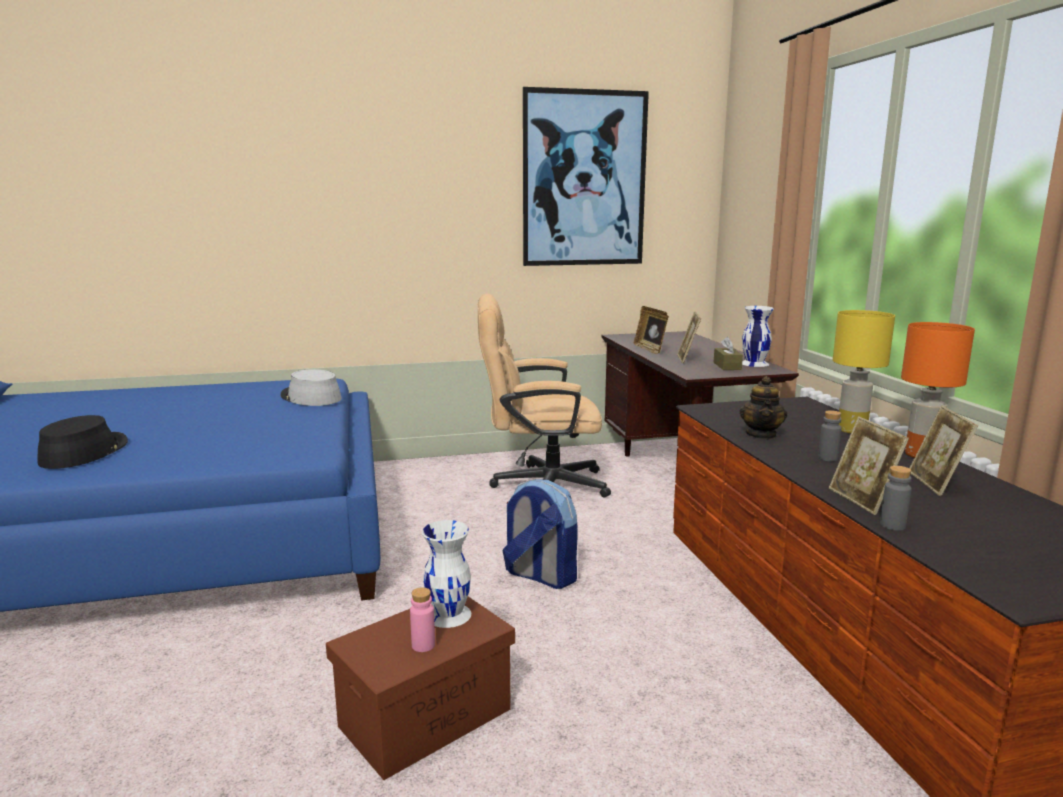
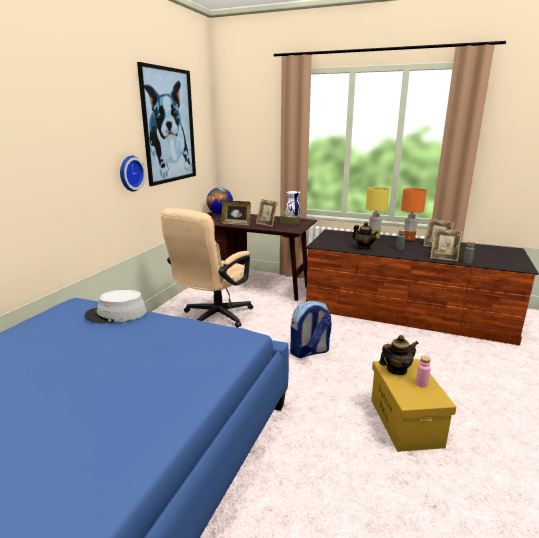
camera: 55 degrees left, 5 degrees up
(84, 452) = (107, 427): black hat -> none
(426, 716) = (404, 421): brown storage box -> yellow storage box
(448, 614) = (396, 370): white vase -> teapot
(484, 242) = (130, 173): none -> wall clock
(681, 335) = (220, 213): none -> globe

